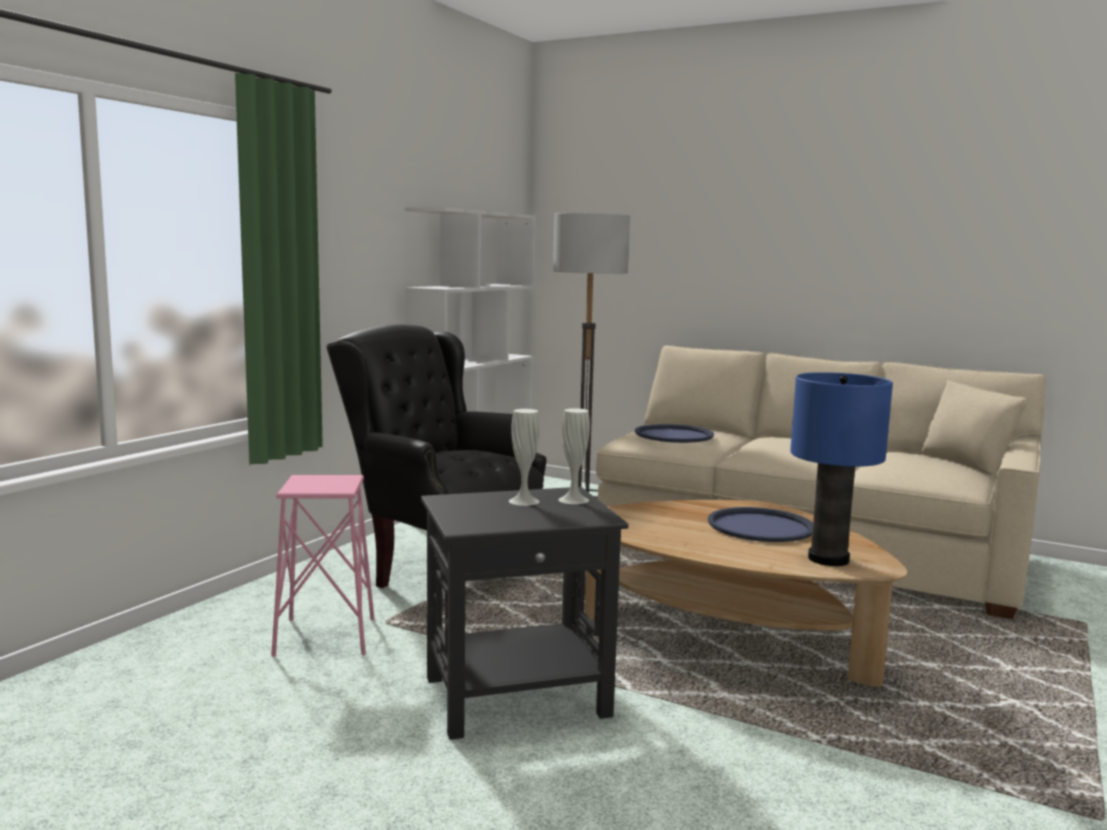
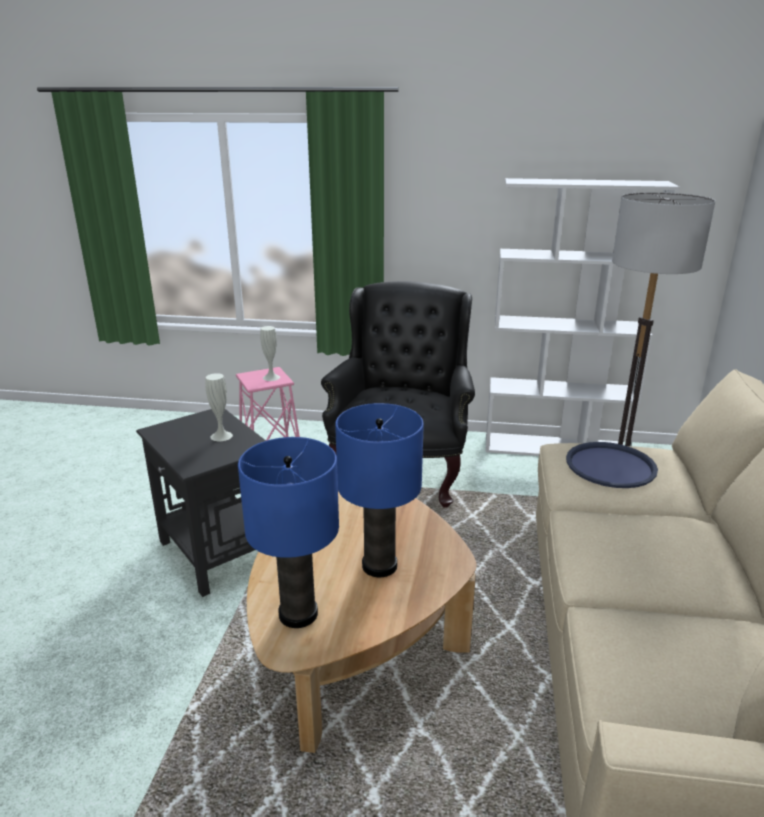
camera: 70 degrees right, 15 degrees up
(573, 500) = (233, 451): white vase -> white vase (271, 377)
(760, 526) = (379, 565): blue tray -> blue table lamp

